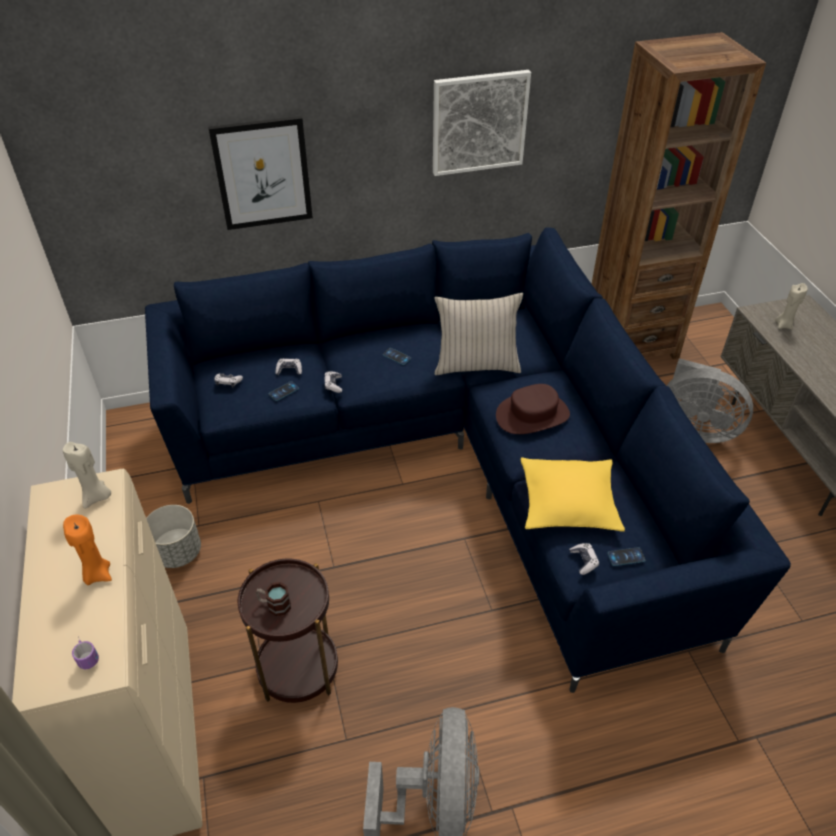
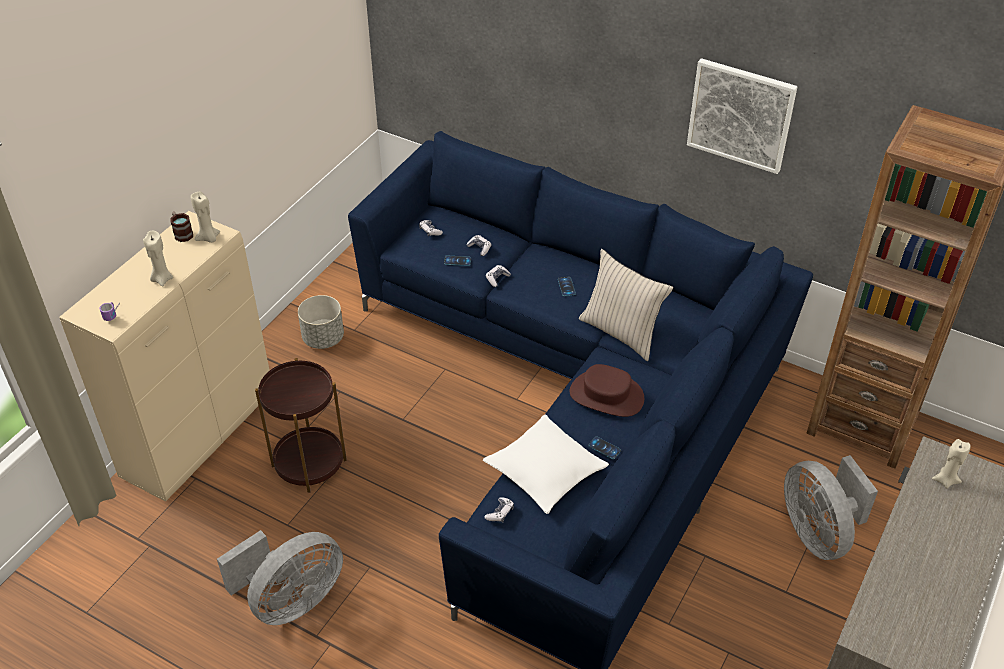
camera: 45 degrees right, 0 degrees up
(97, 574) = (162, 279): orange candle -> beige candle
(262, 173) = (539, 75): picture -> none
(274, 605) = (287, 390): mug -> mug (182, 233)
(568, 502) = (545, 471): yellow pillow -> white pillow
(626, 557) = (532, 534): phone -> phone (604, 448)

